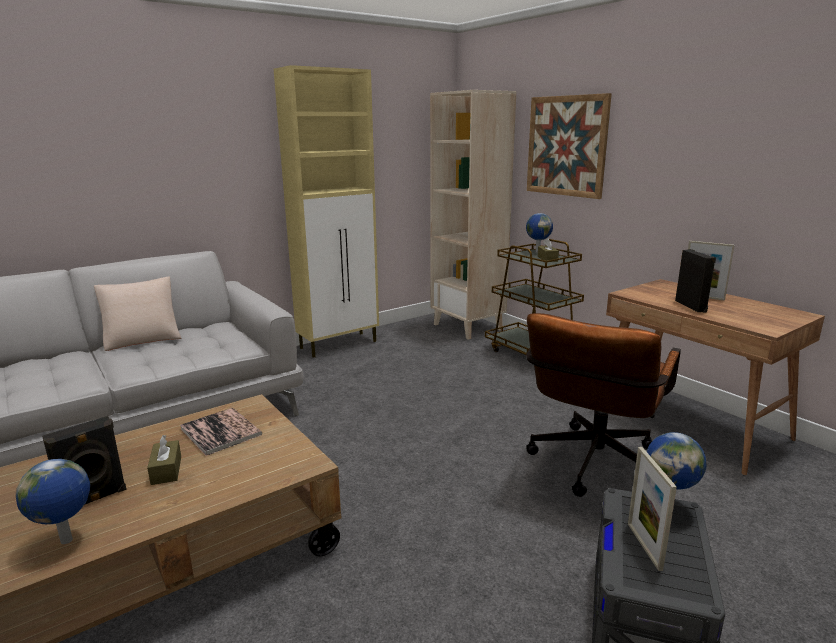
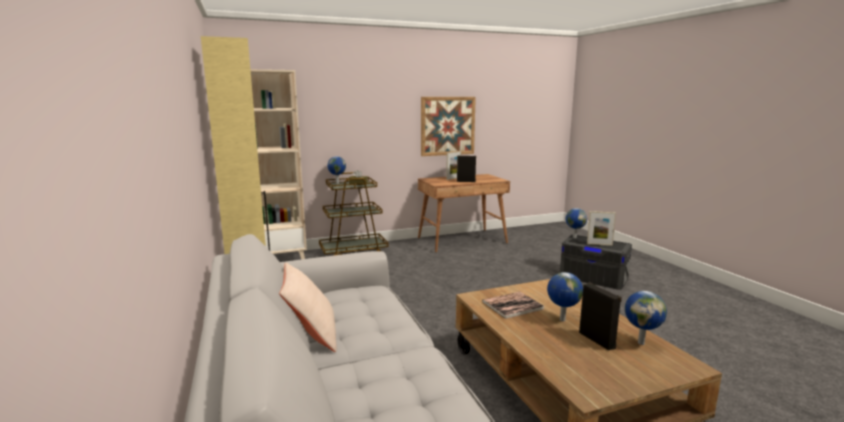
camera: 75 degrees left, 5 degrees down
(166, 470) = (562, 320): brown tissue box -> globe
(566, 146) = (340, 110): picture -> picture (447, 126)
(592, 468) = (493, 264): brown office chair -> none

